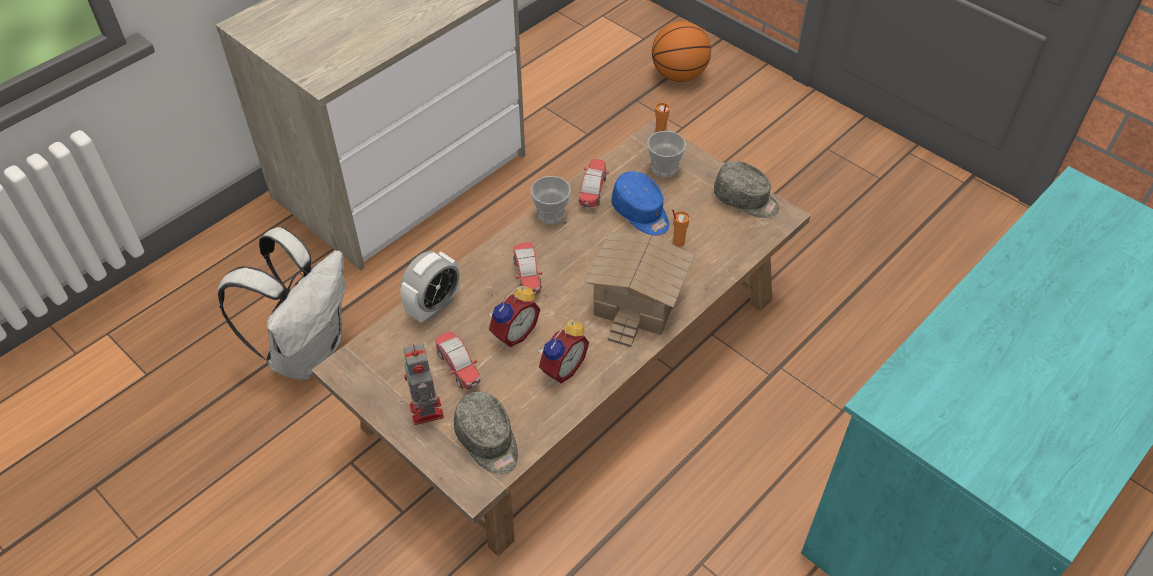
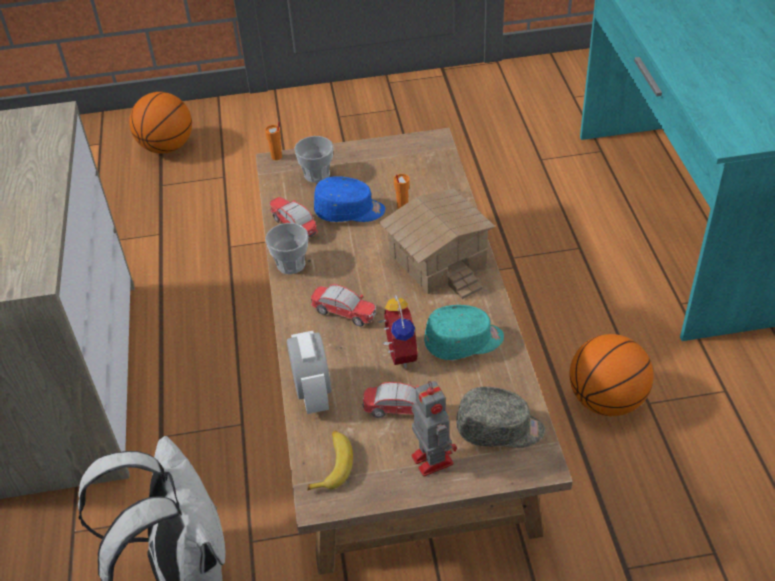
camera: 50 degrees left, 5 degrees down
(378, 356) = (332, 464): none -> banana
(427, 412) = (431, 458): toy robot -> toy robot turned 135 degrees counterclockwise
(561, 368) = (464, 342): alarm clock -> turquoise cap
(676, 528) = (606, 400): none -> basketball
(746, 200) = (399, 150): grey cap -> none

